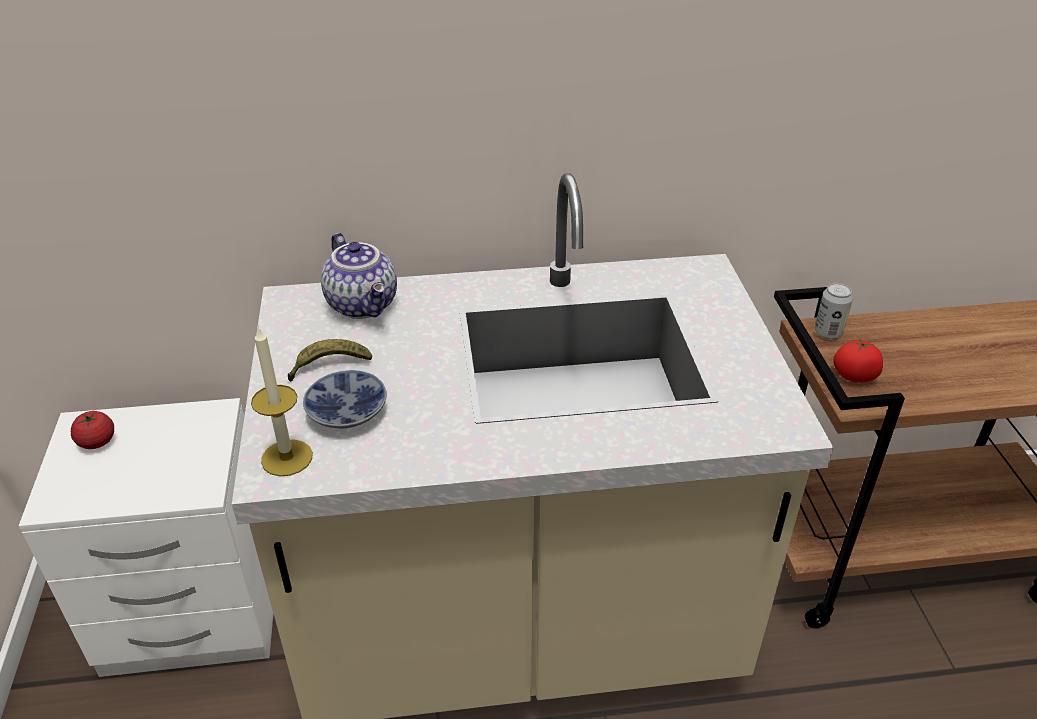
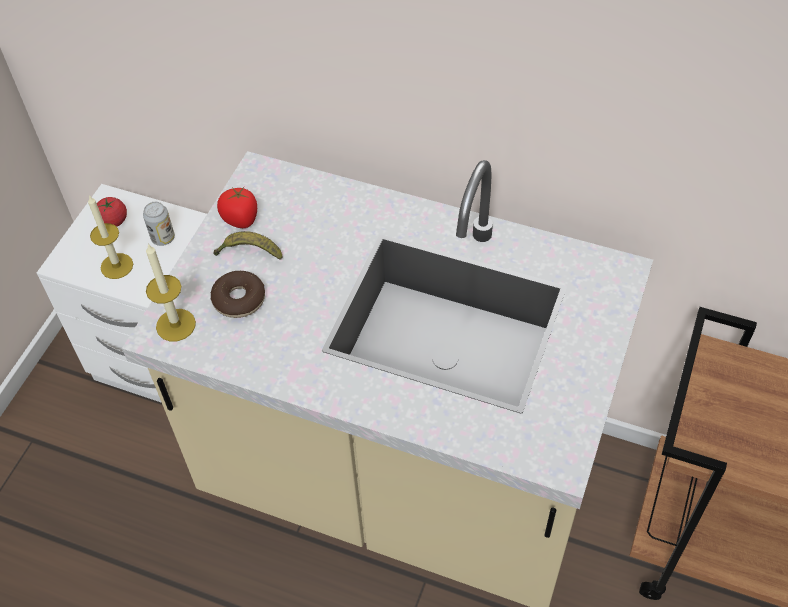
camera: 30 degrees right, 15 degrees up
(126, 482) = (117, 266): none -> candle
(347, 410) = (239, 300): bowl -> donut
(364, 304) = (310, 200): teapot -> none
(828, 332) = (733, 365): can -> can (163, 238)
(854, 376) = (720, 421): tomato -> tomato (240, 219)

